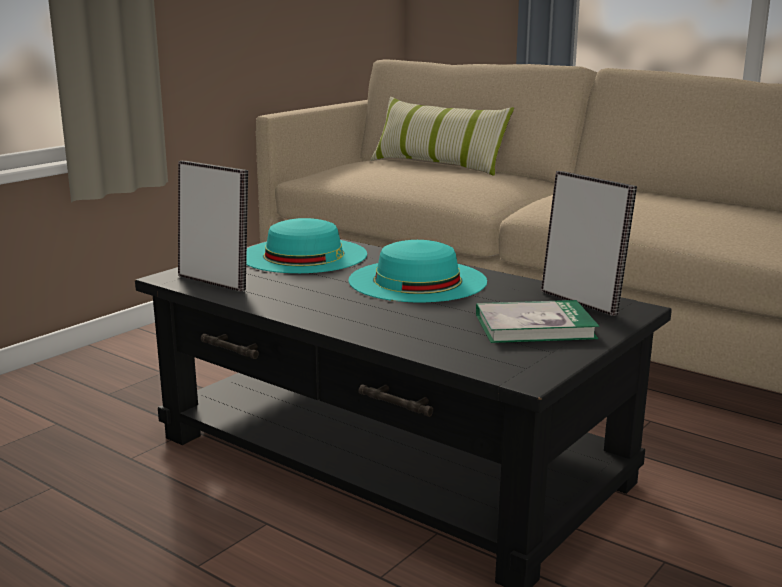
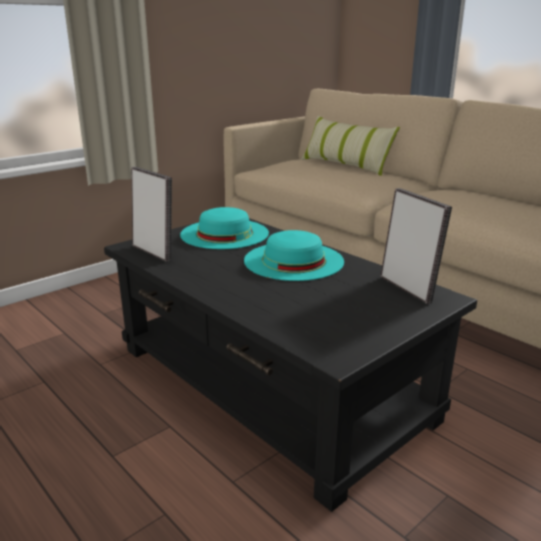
camera: 10 degrees right, 5 degrees up
(534, 326) = (363, 309): book -> none

